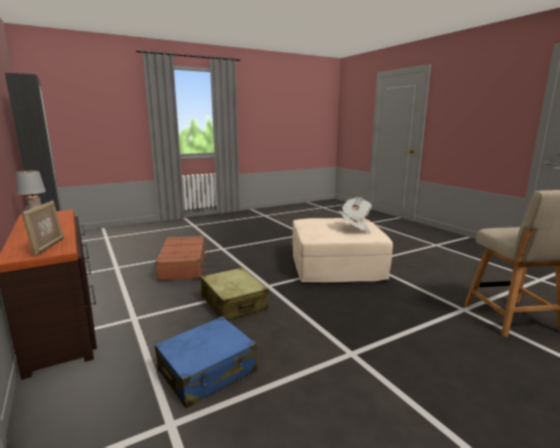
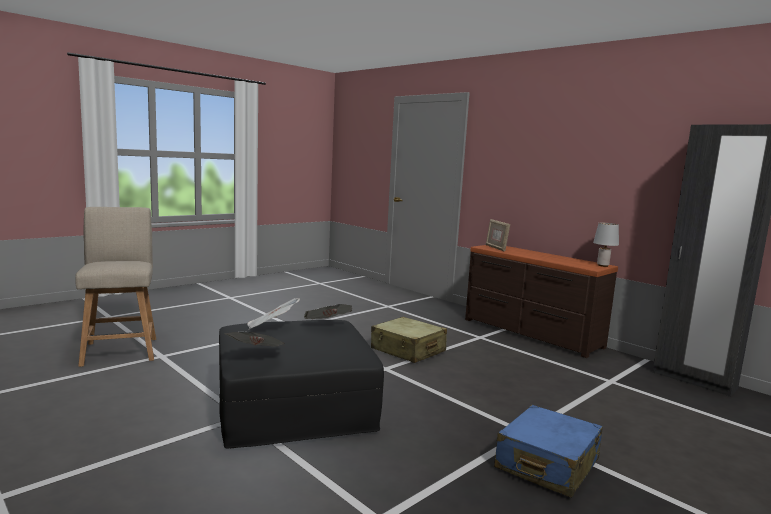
camera: 165 degrees right, 5 degrees down
(184, 265) = (530, 390): brown suitcase -> none
(208, 371) = (387, 318): blue suitcase -> blue suitcase (547, 464)
(319, 230) = (327, 325): none -> newspaper
(336, 265) = (294, 405): beige ottoman -> black ottoman

